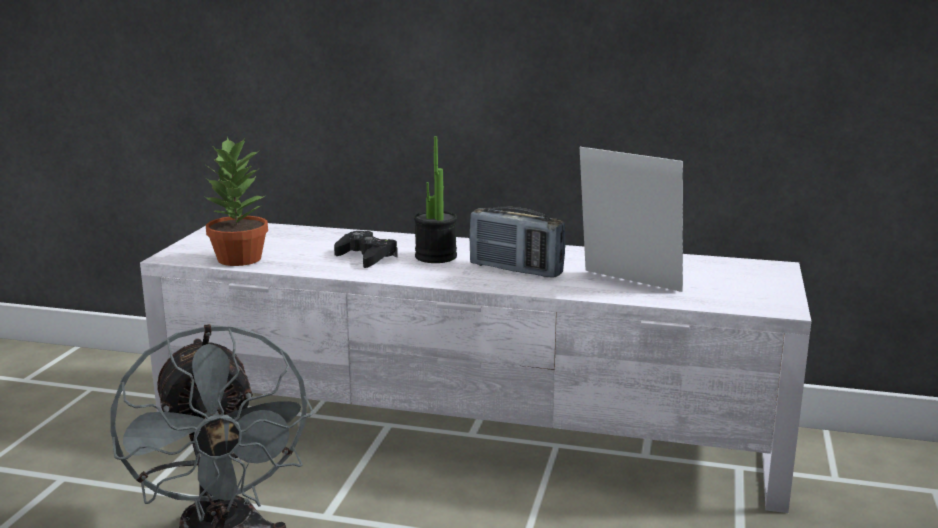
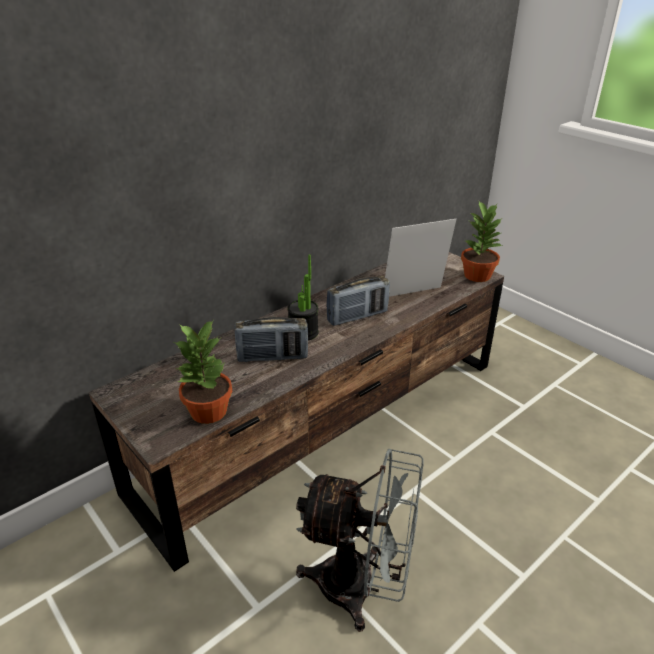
camera: 55 degrees left, 15 degrees up
(366, 257) = (272, 357): black game controller -> radio
(472, 431) = (328, 422): white tv stand -> brown tv stand
(769, 304) = (477, 275): none -> potted plant

